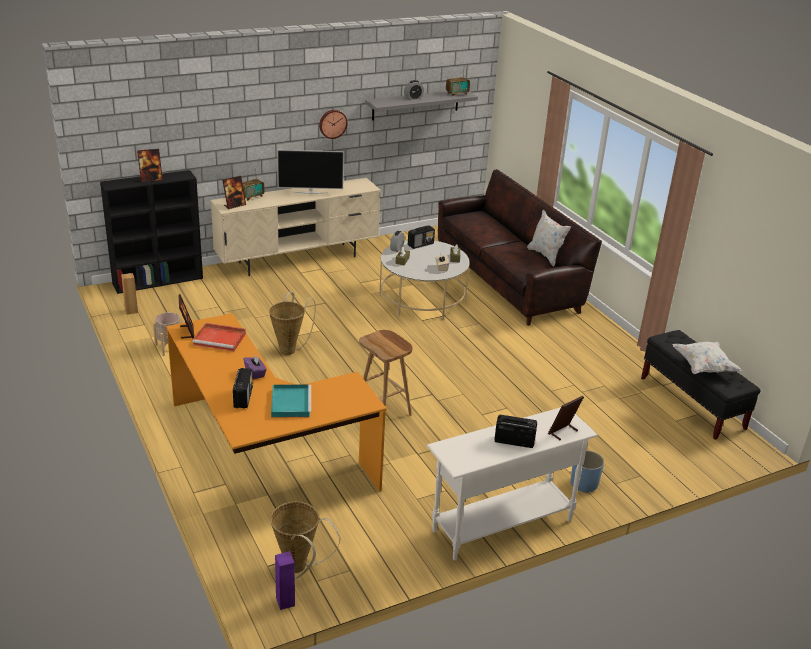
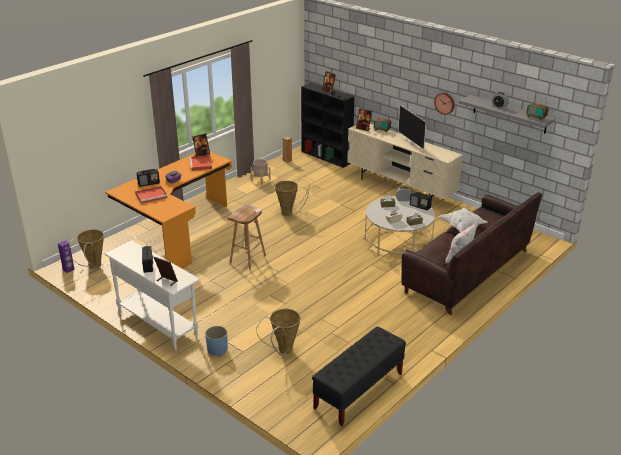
camera: 70 degrees right, 0 degrees up
(290, 402) = (152, 196): turquoise tray -> red tray
(605, 434) = (282, 351): none -> basket
(703, 367) = (348, 357): white pillow -> white pillow (462, 226)

